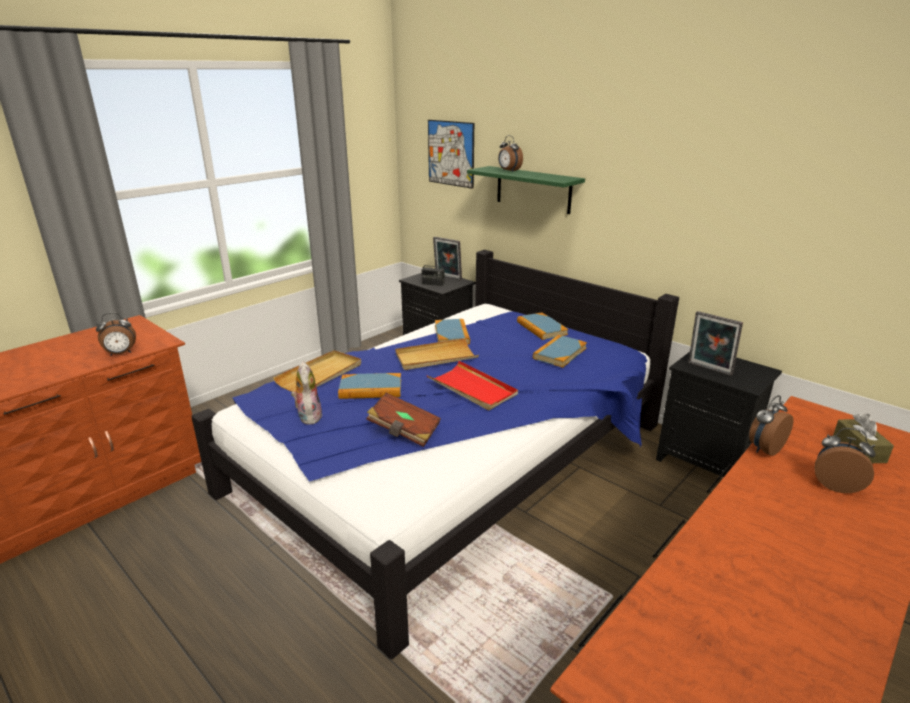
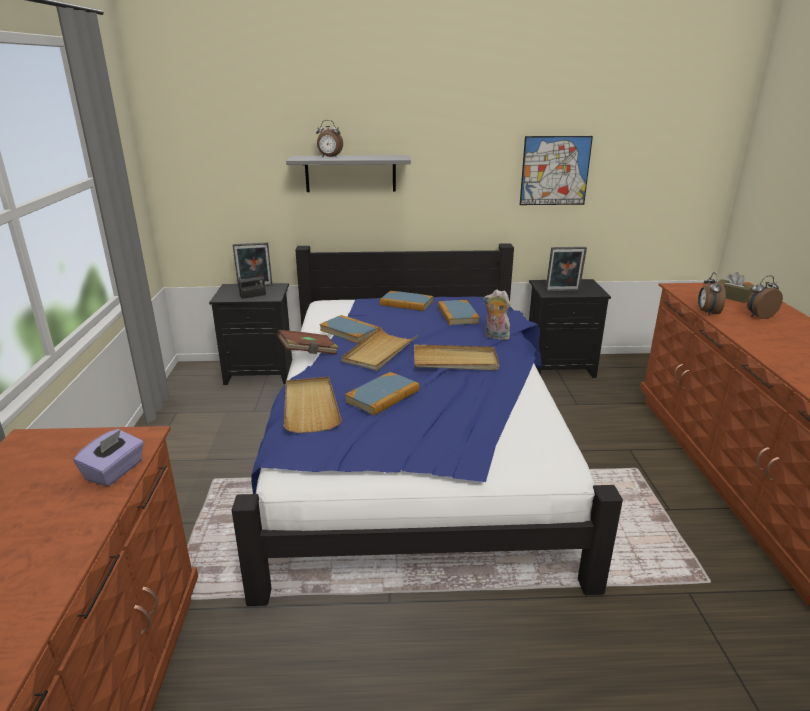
camera: 45 degrees left, 0 degrees up
(121, 354) = (115, 471): alarm clock -> purple tissue box
(308, 416) = (375, 441): plush toy -> plush toy (495, 337)
(404, 431) = (474, 411): brown book -> brown book (308, 353)
(451, 153) = (233, 147): picture -> picture (555, 171)
(472, 388) = (455, 361): red tray -> beige tray
(533, 189) = (350, 173): green shelf -> grey shelf

